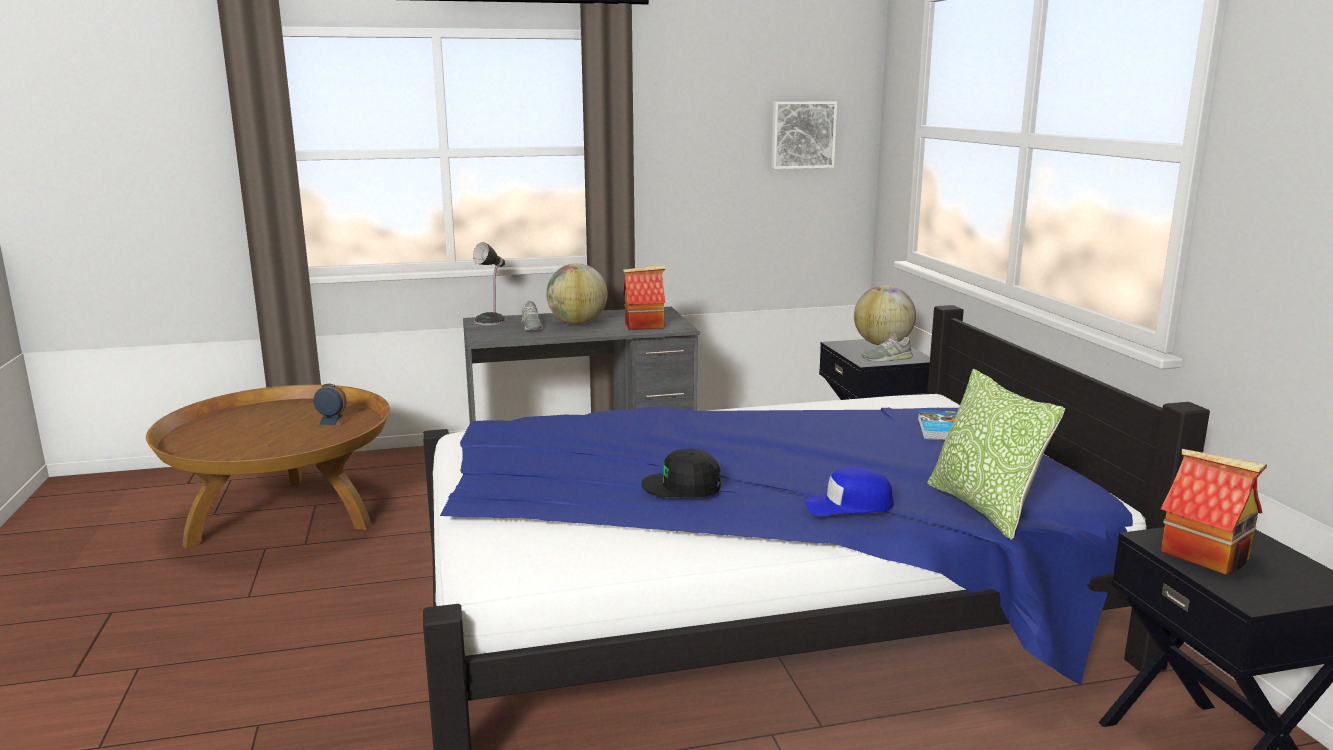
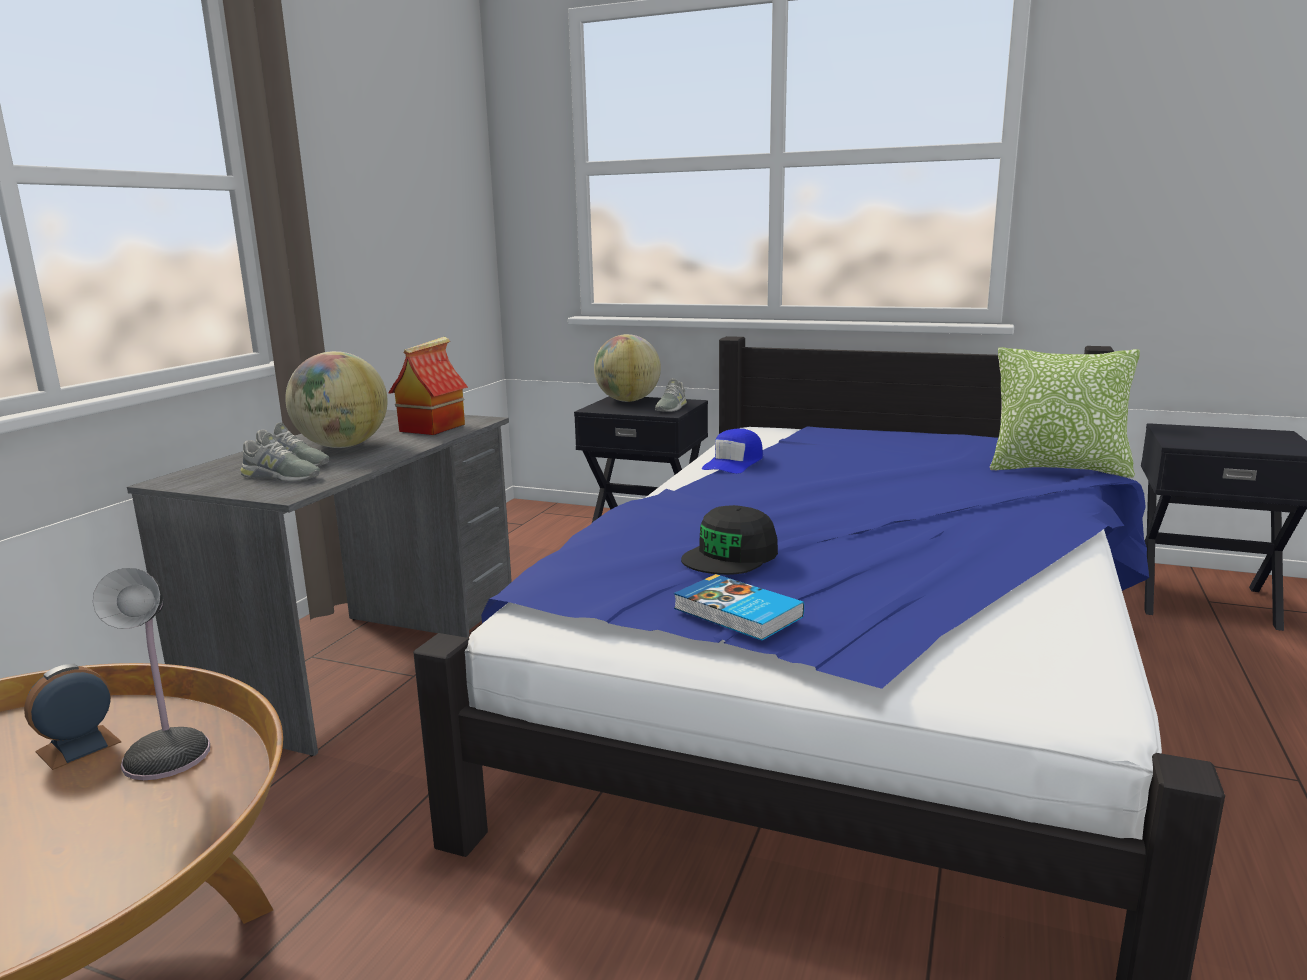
camera: 55 degrees left, 0 degrees up
(491, 321) = (199, 476): table lamp -> table lamp (169, 753)
(508, 331) = (280, 477): none -> grey shoe
(683, 485) = (921, 539): black cap -> black cap (731, 556)
(802, 135) = (439, 176): picture -> none
(848, 505) = (1034, 497): blue cap -> blue cap (734, 463)
(938, 429) = (861, 439): book -> book (737, 613)
(1206, 555) = (1215, 441): toy house -> none

